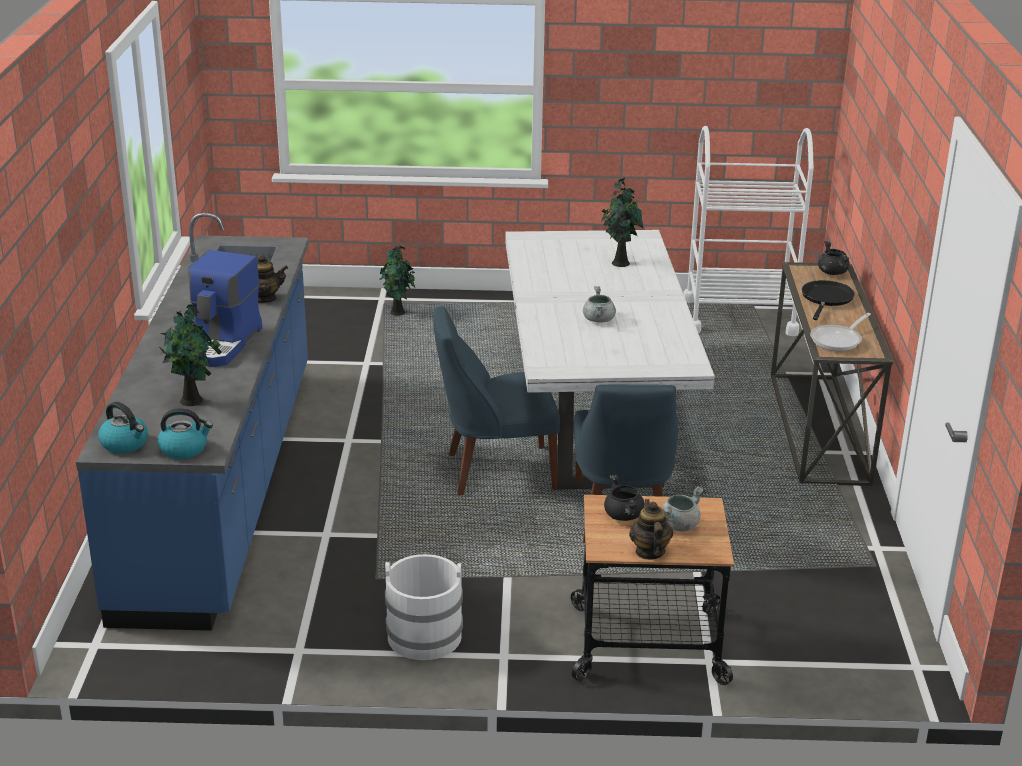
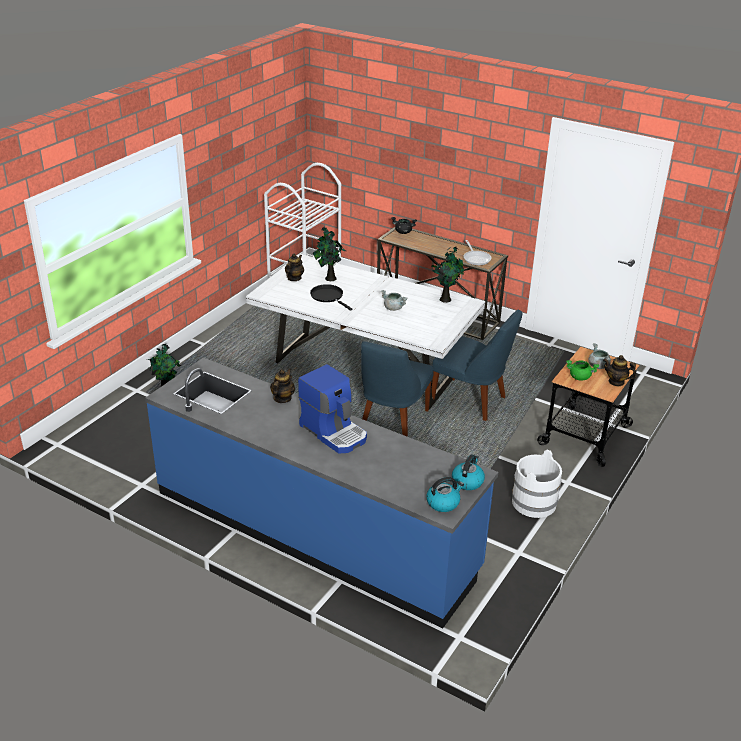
camera: 60 degrees left, 5 degrees up
(193, 401) = (406, 462): potted plant -> potted plant (446, 299)
(587, 244) = (294, 278): none -> teapot
(624, 516) = (580, 377): black cooking pot -> green cooking pot
(826, 298) = (430, 244): black frying pan -> black frying pan (328, 297)

